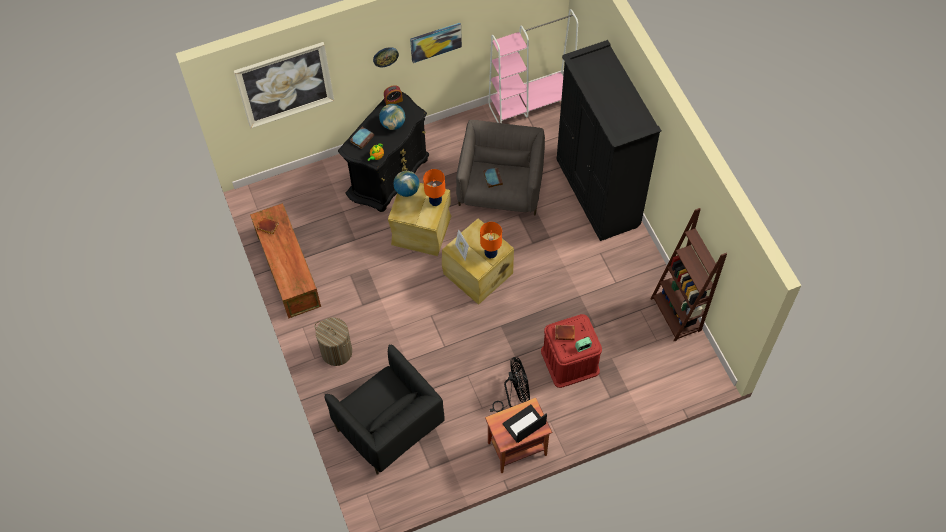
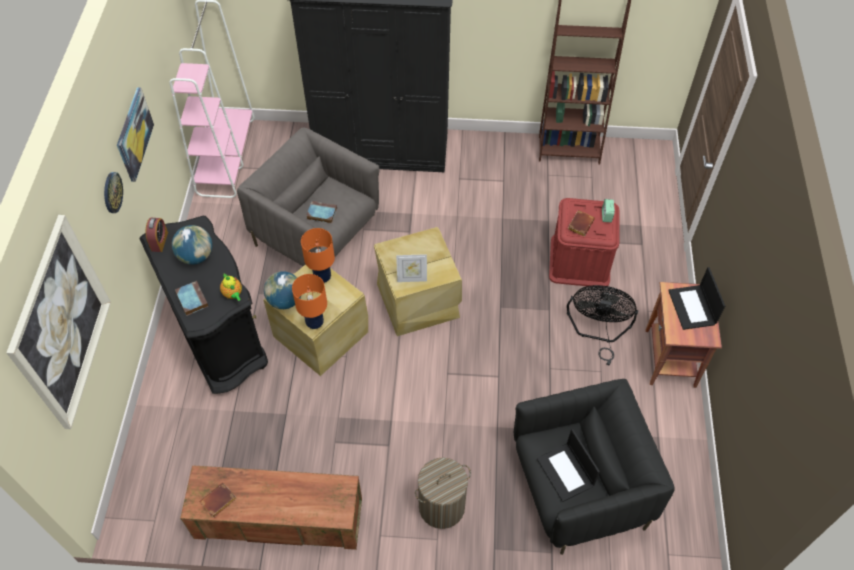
camera: 65 degrees left, 5 degrees down
(372, 398) = (566, 472): none -> laptop
(490, 254) = (433, 251): orange table lamp -> orange table lamp (315, 323)

